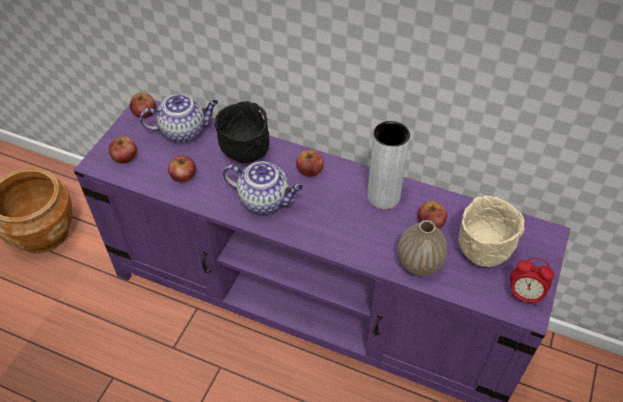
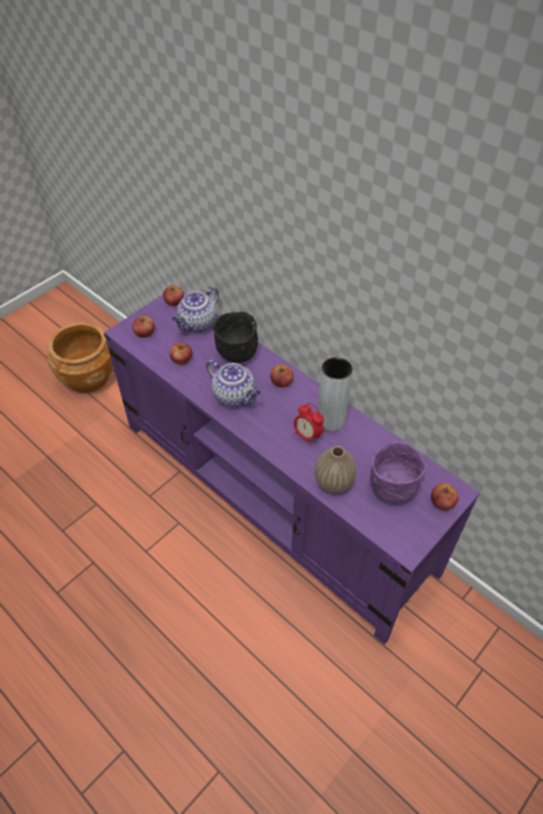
camera: 20 degrees right, 0 degrees up
(184, 131) = (197, 324): teapot -> teapot turned 120 degrees clockwise
(430, 222) = (360, 452): apple -> apple (442, 501)
(484, 251) = (393, 488): beige bowl -> purple bowl
(524, 295) = (409, 535): alarm clock -> alarm clock (307, 435)

